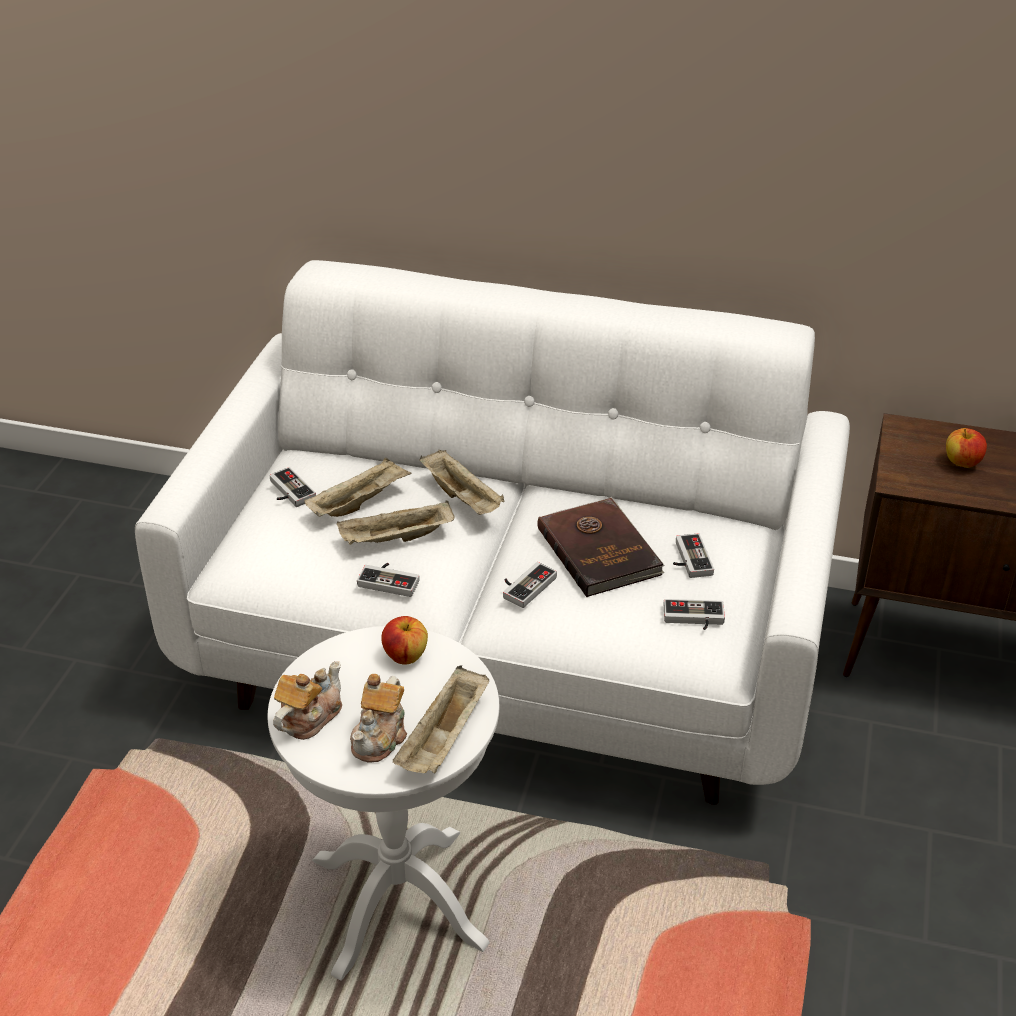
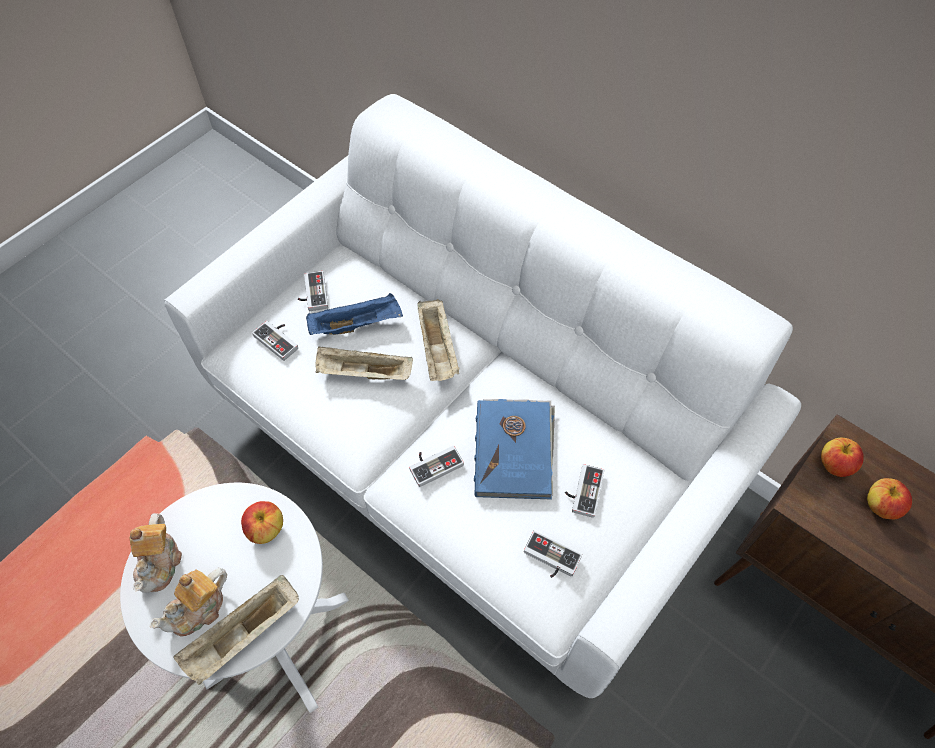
camera: 25 degrees right, 20 degrees up
(309, 717) = (160, 562): teapot -> teapot turned 120 degrees clockwise
(359, 502) = (357, 324): beige tray -> blue tray
(390, 580) = (336, 414): game controller -> game controller (279, 339)
(600, 550) = (515, 450): brown book -> blue book
(905, 447) = (834, 465): none -> apple

